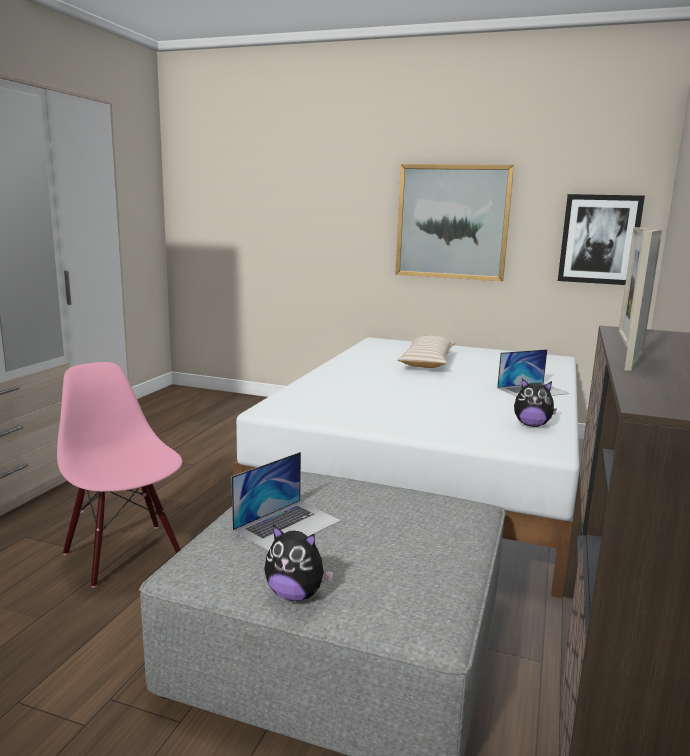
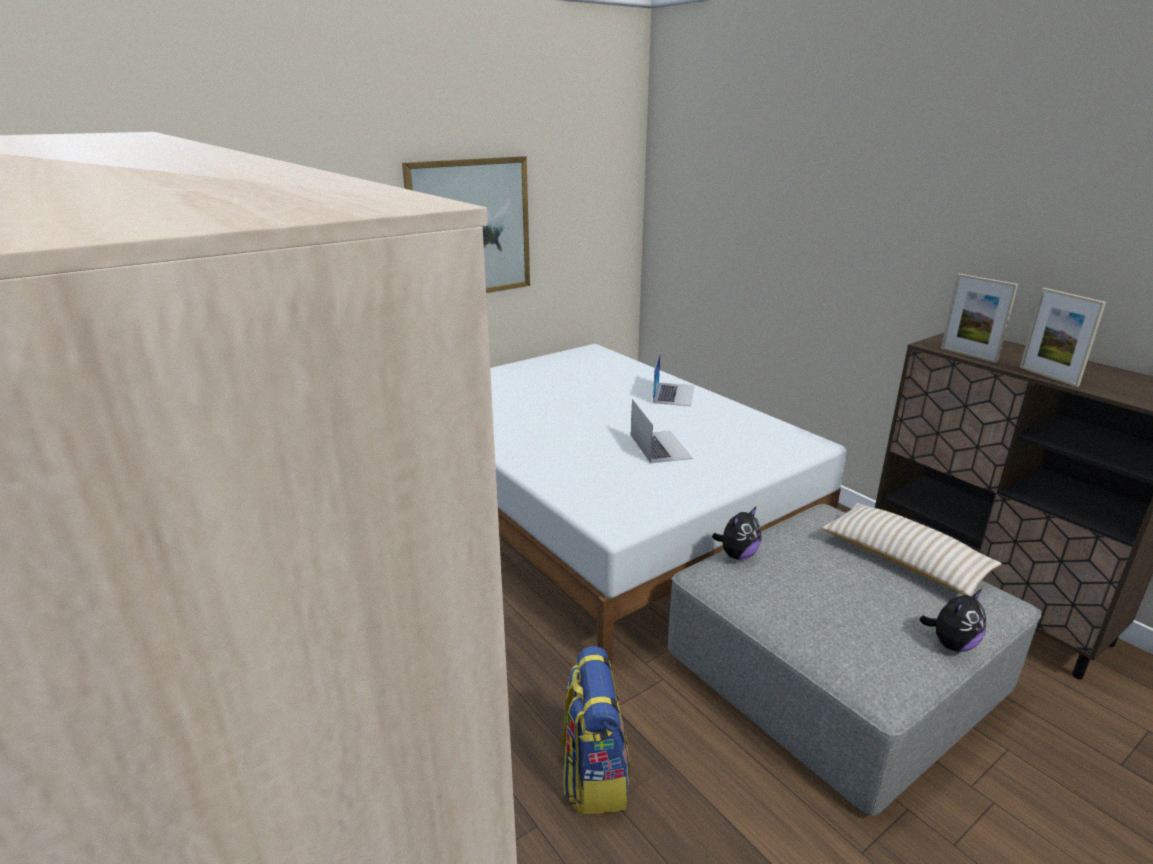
camera: 55 degrees left, 10 degrees up
(125, 554) = (593, 774): pink chair -> backpack
(288, 525) = (835, 609): laptop -> laptop (660, 446)
(427, 362) = (538, 398): beige pillow -> beige pillow (904, 560)
(531, 425) = (757, 428): plush toy -> plush toy (737, 555)
(599, 239) = (600, 226): picture -> none

